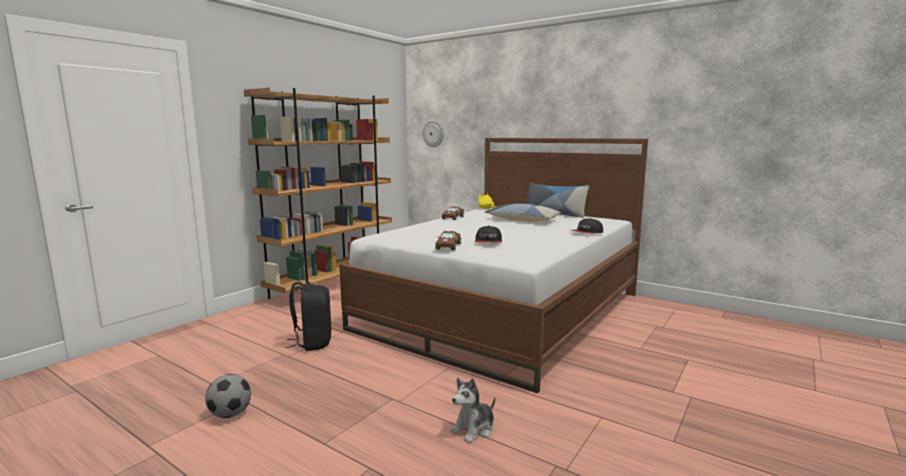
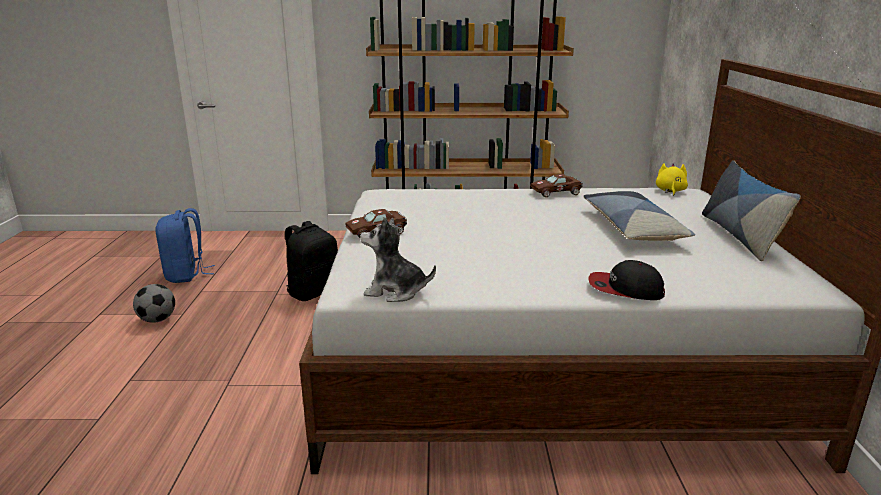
camera: 55 degrees right, 10 degrees up
(160, 385) = (186, 275): none -> blue backpack
(433, 133) = (684, 42): wall clock -> none
(474, 429) = (194, 454): plush toy -> plush toy (395, 291)
(488, 242) = (435, 244): cap -> none

